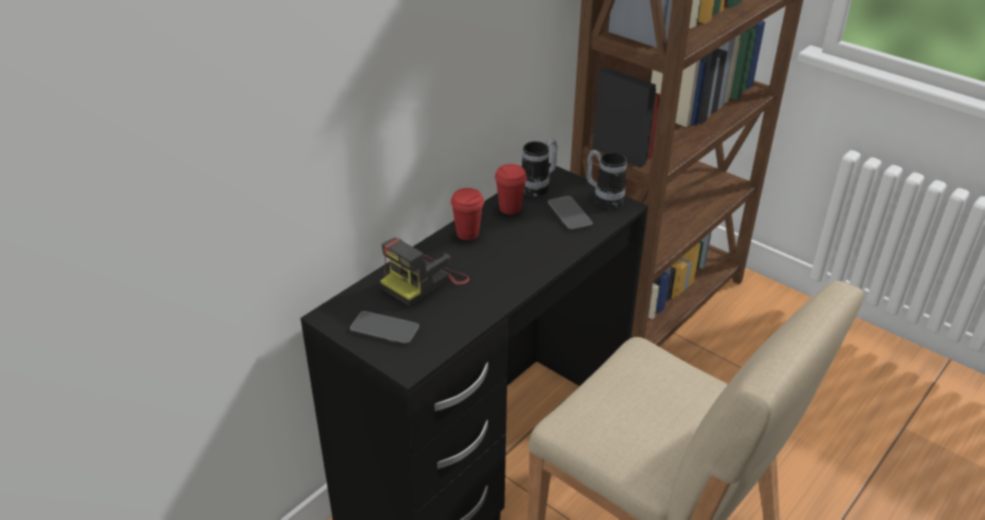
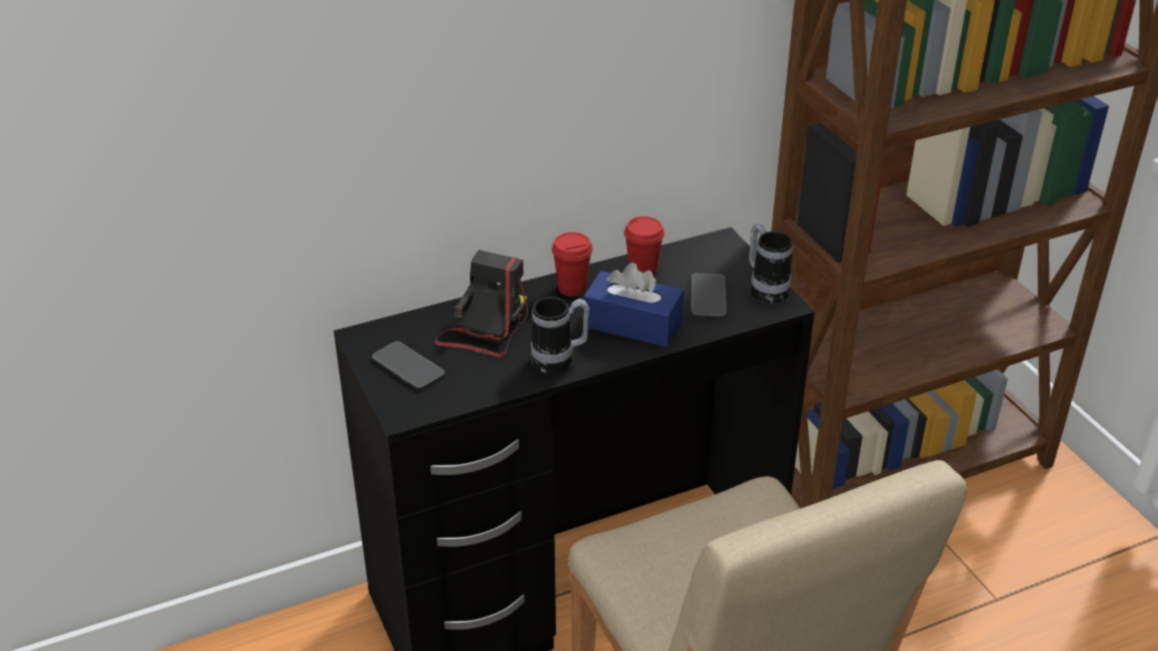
camera: 25 degrees right, 0 degrees up
(424, 282) = (485, 328): camera -> camera turned 135 degrees clockwise
(531, 248) = (633, 324): none -> blue tissue box
(539, 187) = (696, 255): mug -> mug (560, 360)

